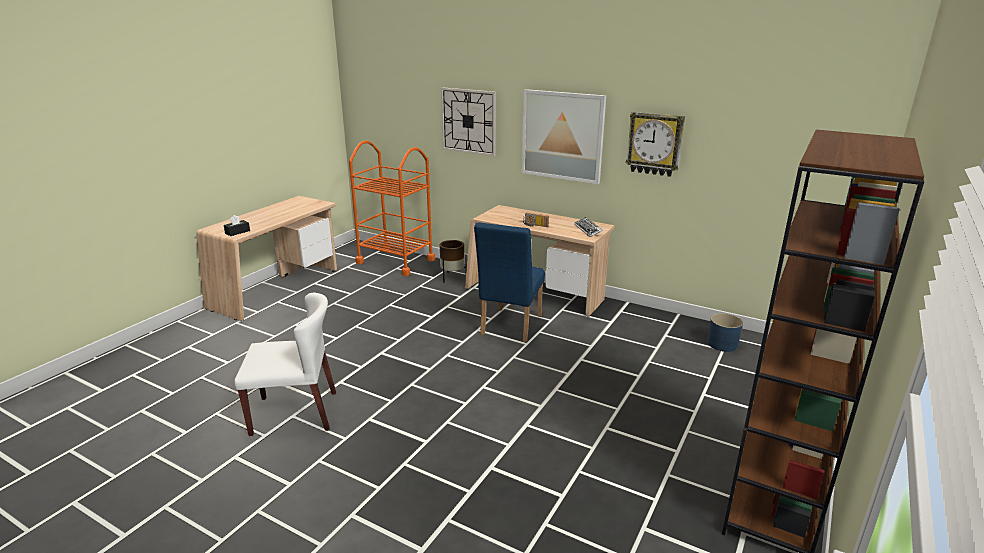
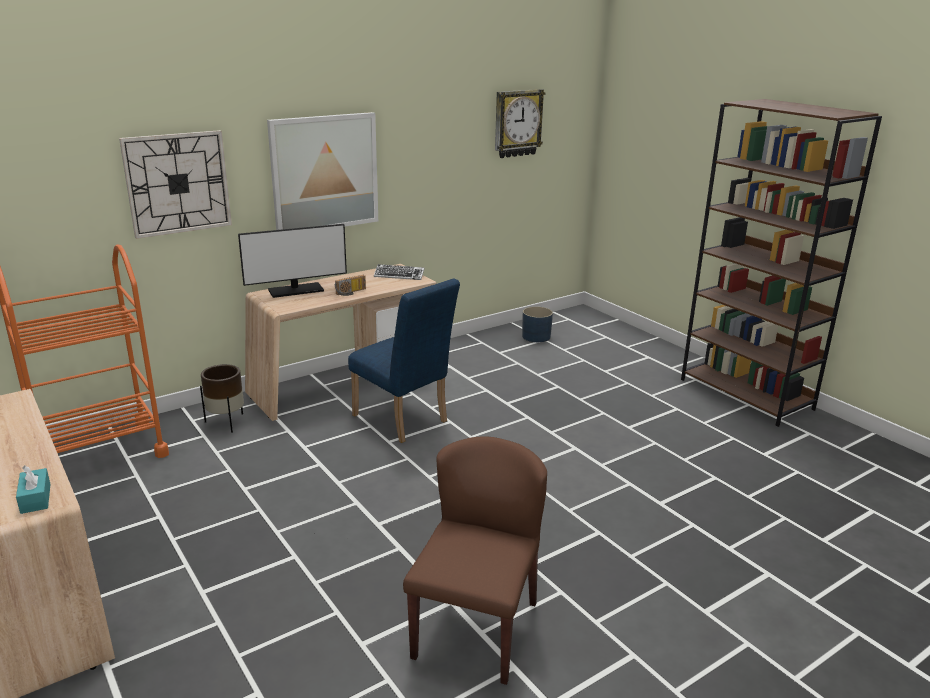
camera: 65 degrees left, 0 degrees up
(237, 232) = (35, 498): black tissue box -> turquoise tissue box
(295, 413) = (475, 628): white chair -> brown chair
(517, 213) = (296, 290): none -> monitor
(655, 144) = (428, 158): wall clock -> wall clock (517, 123)

